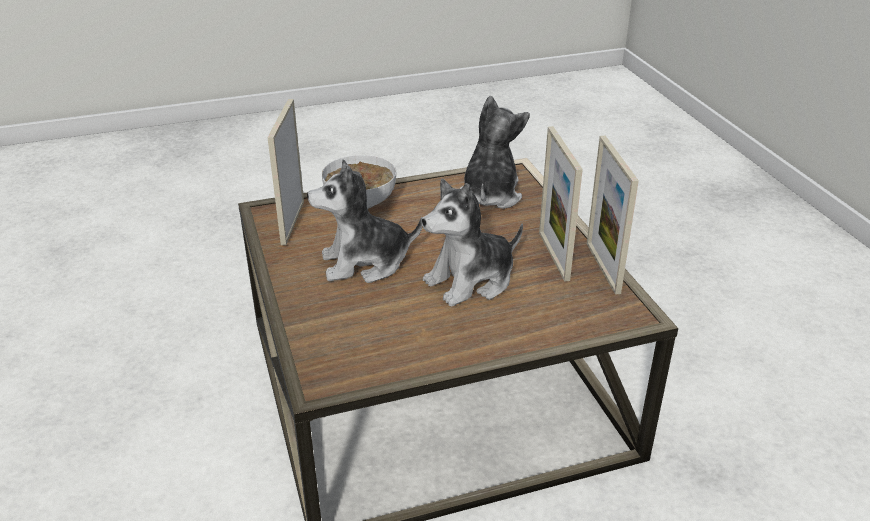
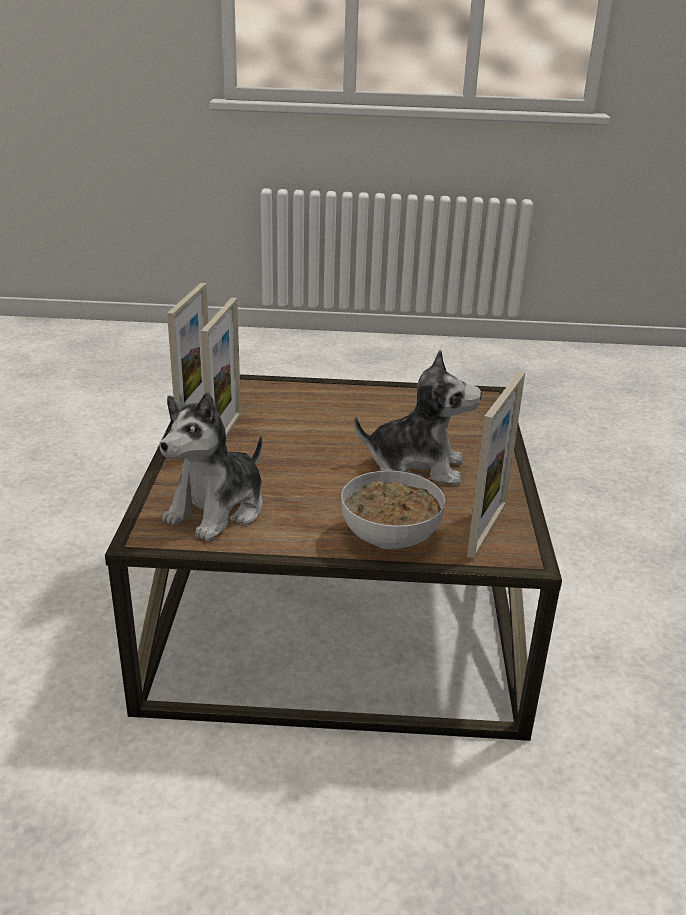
camera: 160 degrees left, 5 degrees down
(471, 281) = (323, 431): plush toy -> none

